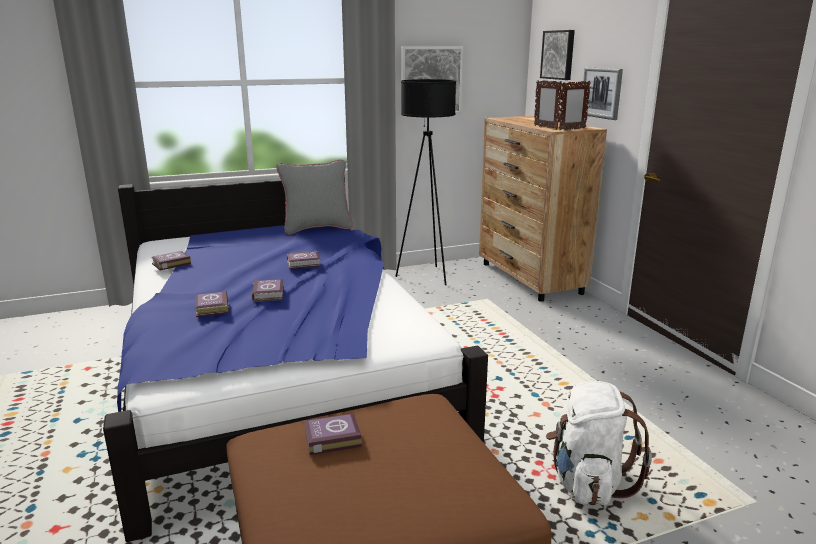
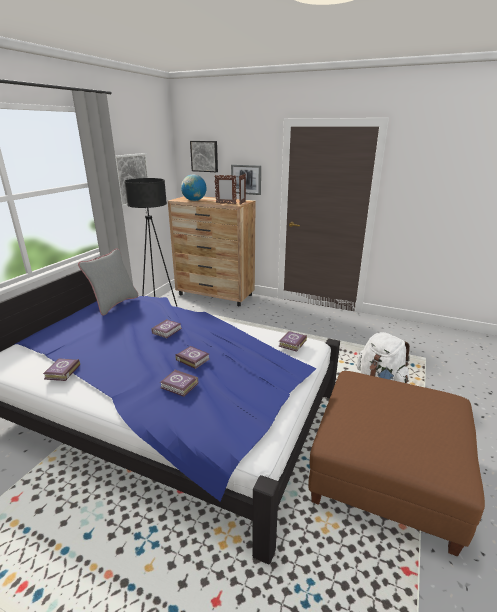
camera: 45 degrees left, 5 degrees up
(331, 438) = (363, 417): book -> book (291, 343)
(517, 120) = (194, 200): none -> globe

